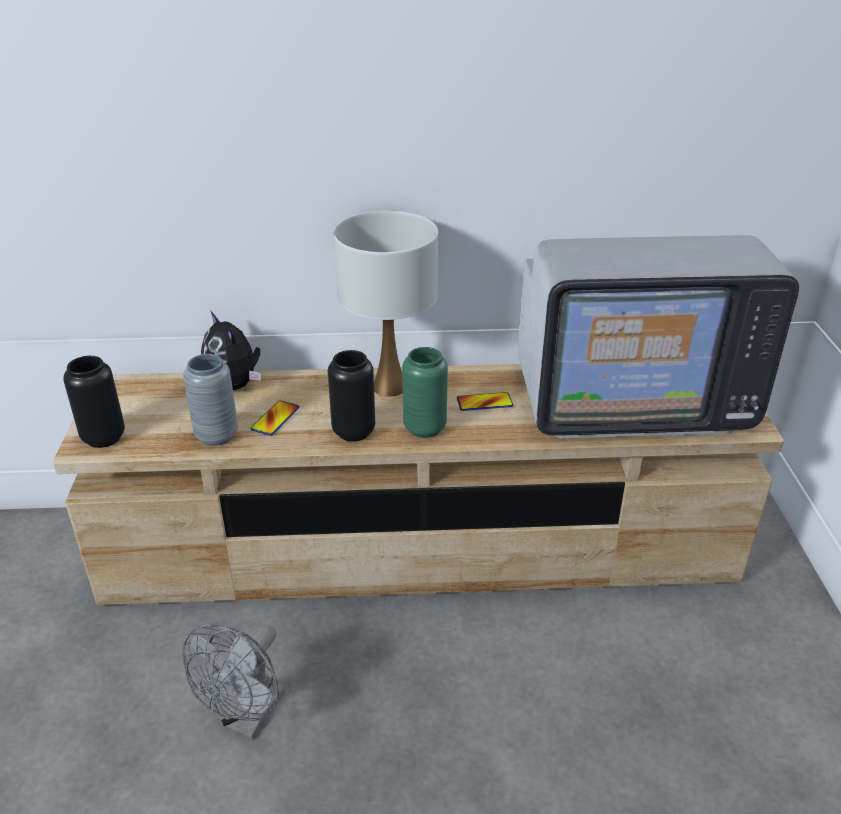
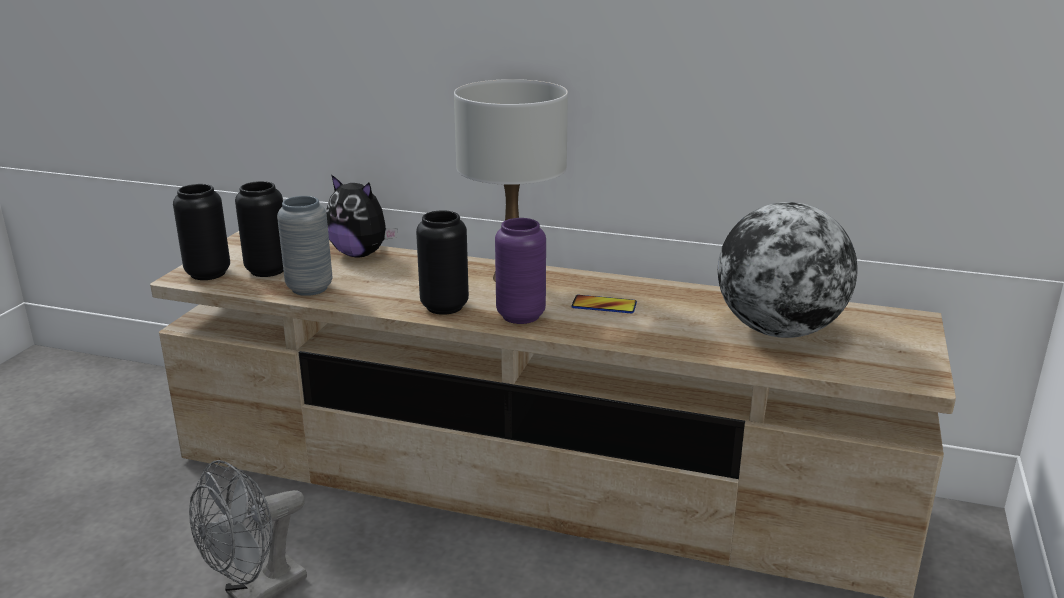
camera: 20 degrees right, 10 degrees down
(160, 422) = (267, 270): none -> black vase
(235, 385) = (360, 254): plush toy -> plush toy turned 45 degrees counterclockwise
(275, 419) = (376, 285): phone -> none
(424, 428) = (520, 316): green vase -> purple vase
(630, 401) = (778, 330): television -> globe

